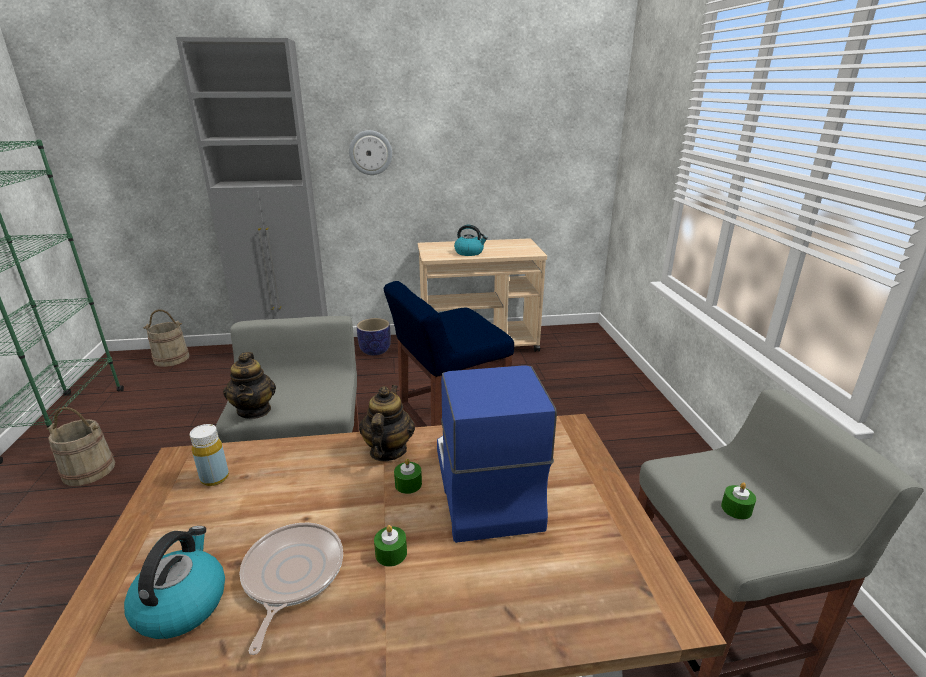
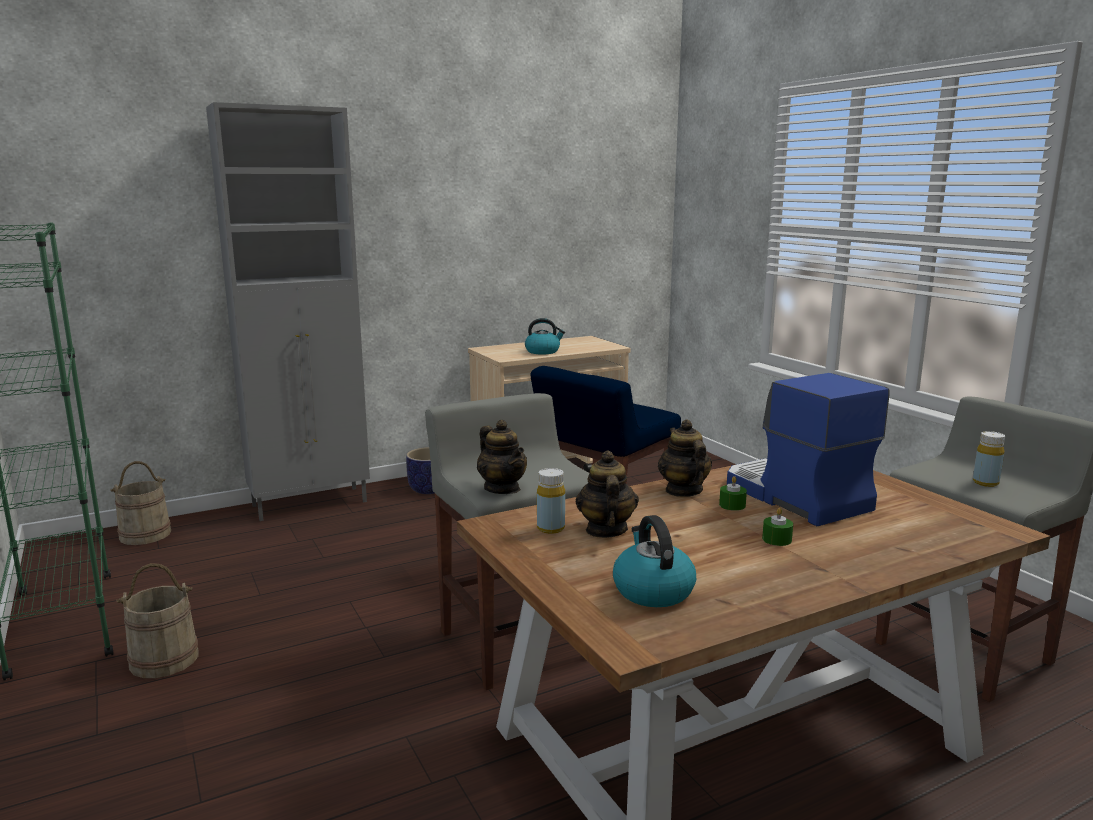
camera: 20 degrees left, 10 degrees down
(255, 493) = (605, 530): none -> teapot
(291, 575) = (716, 562): frying pan -> none
(370, 152) = (413, 240): wall clock -> none
(736, 509) = (985, 483): green candle -> yellow bottle

